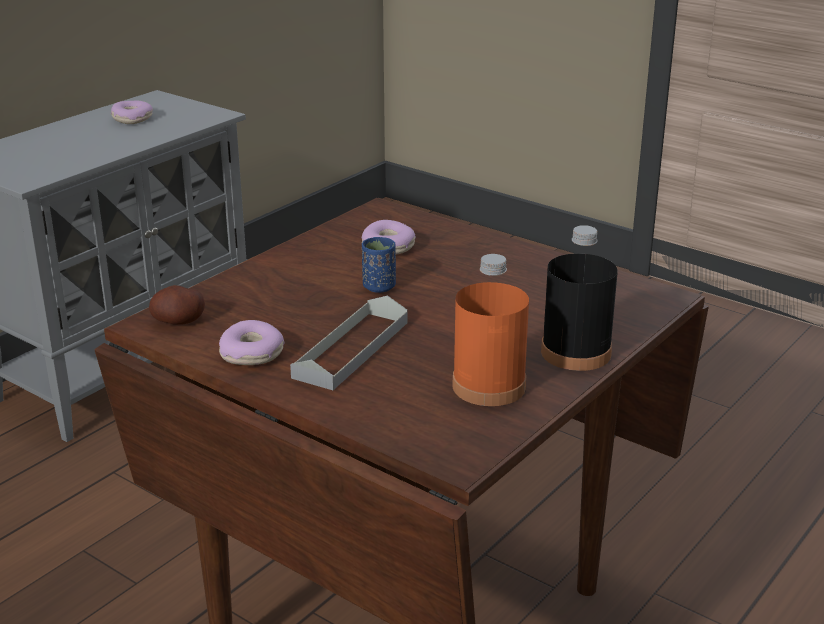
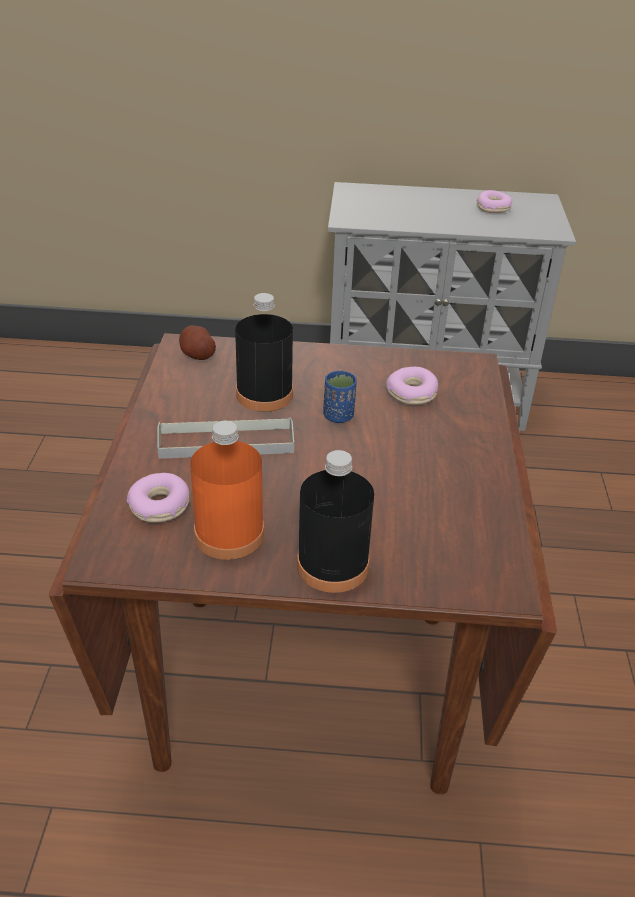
camera: 55 degrees right, 10 degrees up
(252, 353) = (180, 402): donut -> donut (160, 506)
(299, 309) = (264, 395): none -> black bottle

